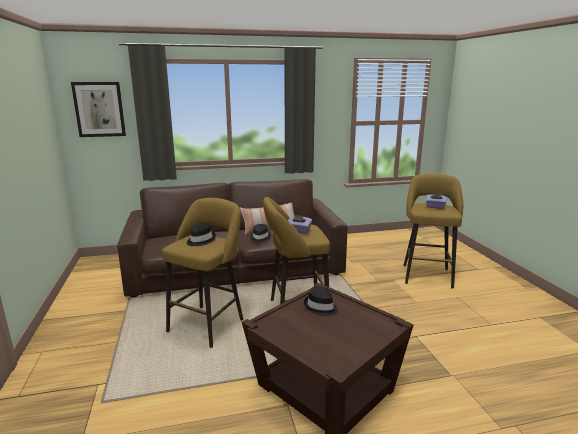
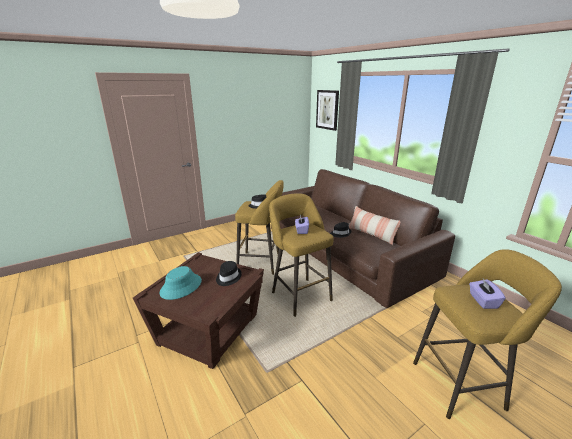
camera: 70 degrees right, 5 degrees up
(326, 342) = (181, 287): none -> turquoise hat

